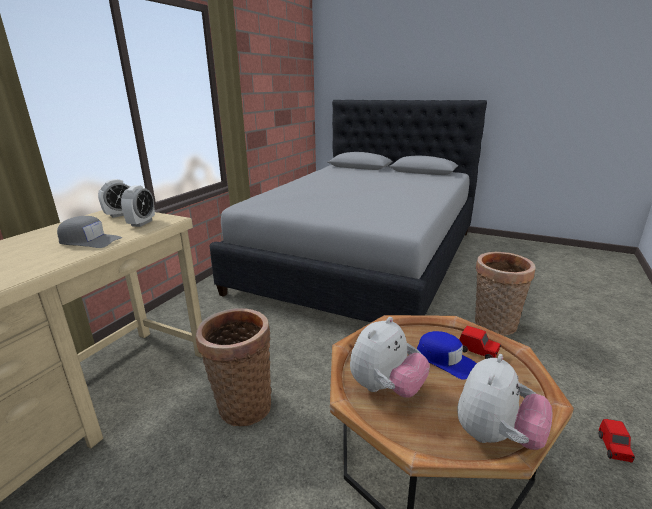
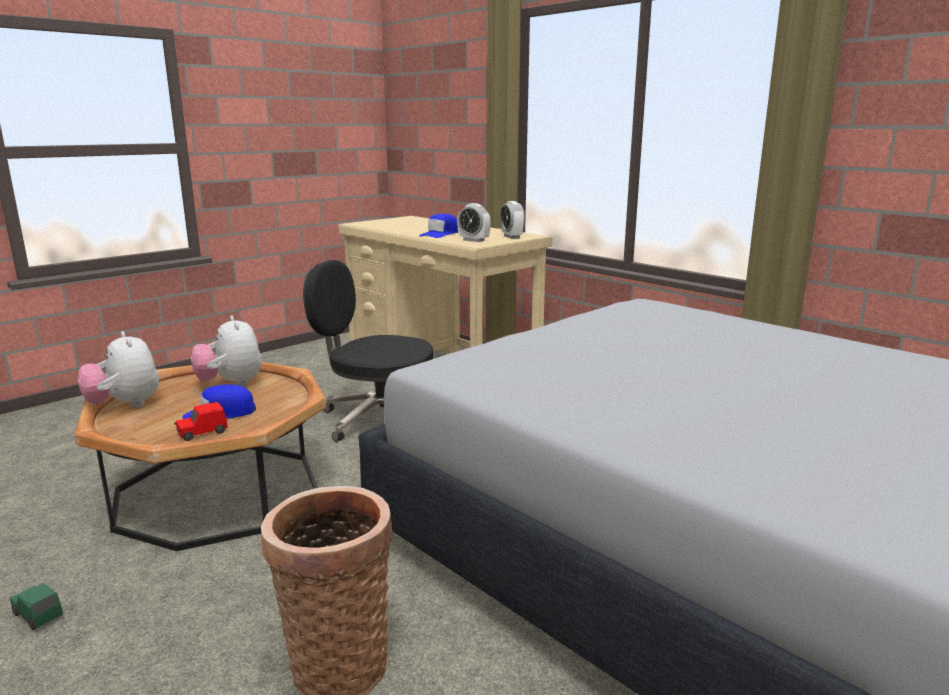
camera: 110 degrees right, 5 degrees down
(89, 241) = (440, 234): grey cap -> blue cap
(242, 405) = (377, 419): basket -> black office chair
(614, 448) = (38, 615): red toy car -> green toy car

